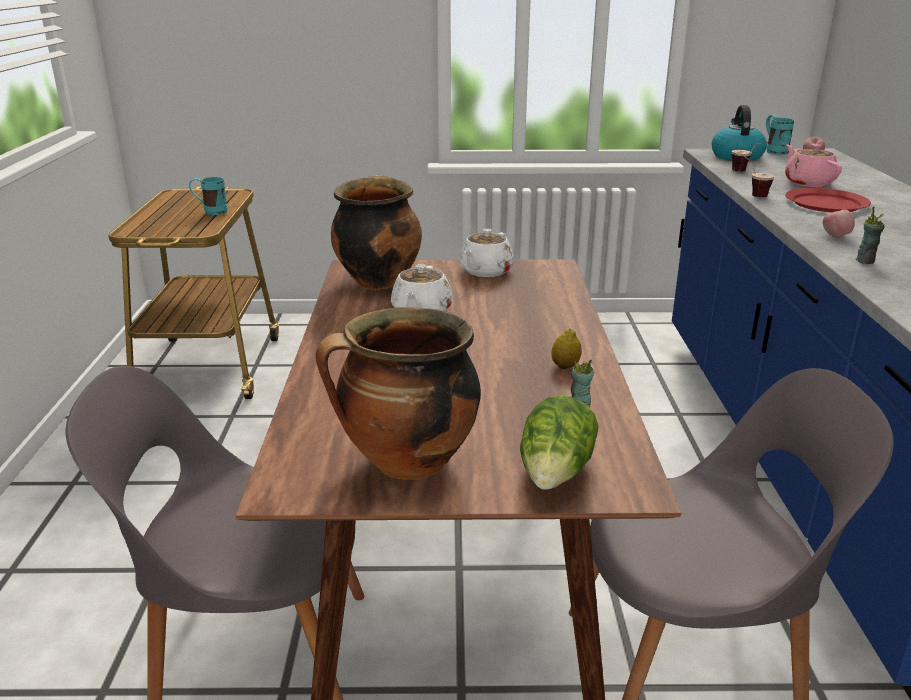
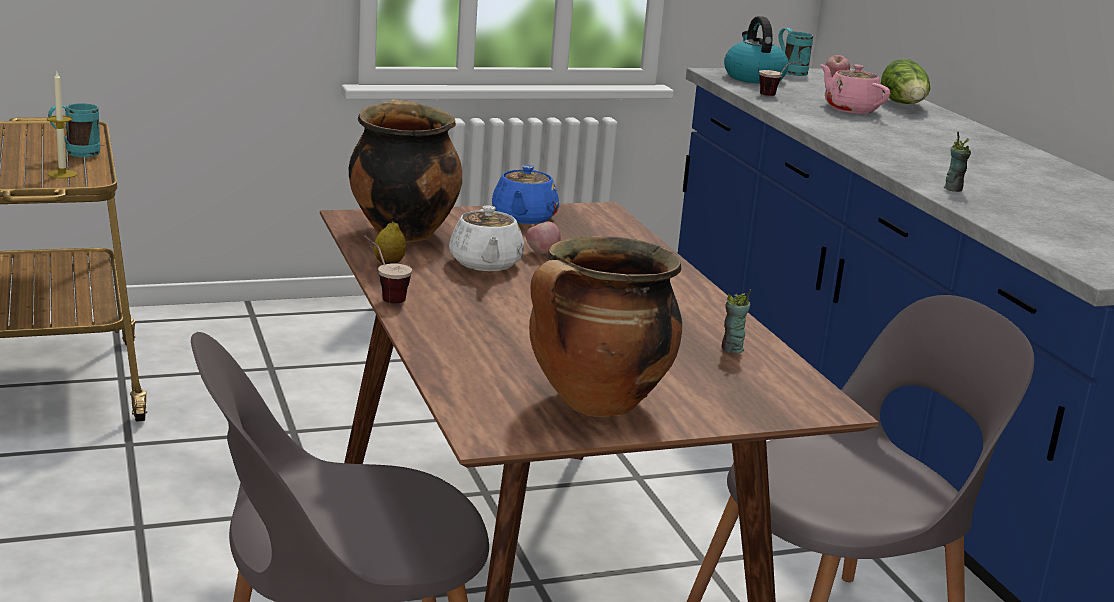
camera: 20 degrees left, 5 degrees down
(189, 227) = (62, 174): none -> candle
(485, 271) = (523, 218): white teapot -> blue teapot
(556, 473) = (747, 401): lettuce -> lettuce (904, 105)
(565, 366) = (688, 310): lemon -> lemon (389, 264)
(752, 194) = (800, 121): cup -> cup (384, 296)
(825, 204) = (882, 132): red plate -> none
(835, 236) = (911, 165): apple -> apple (542, 253)

